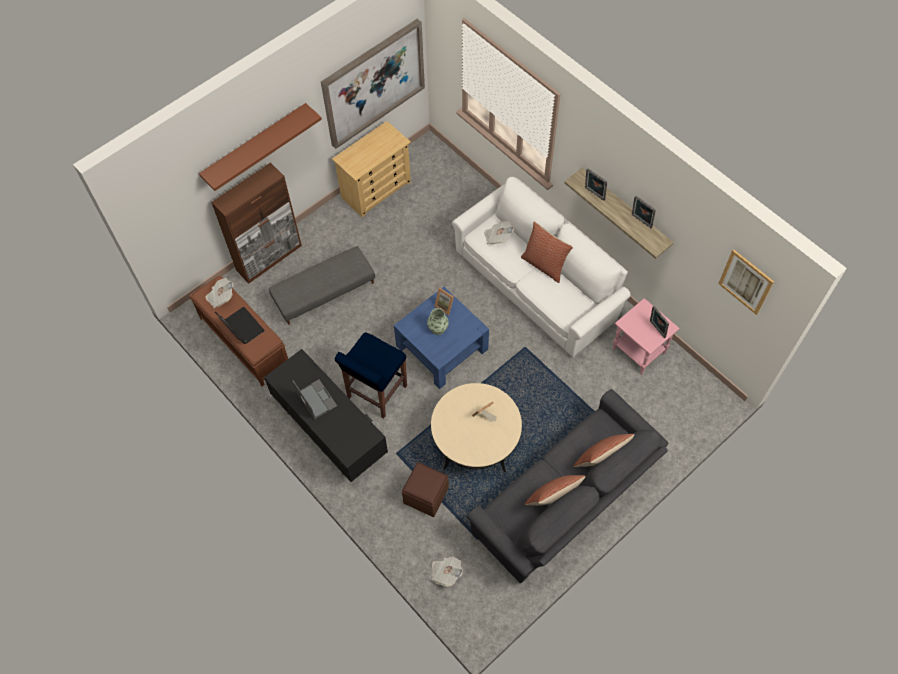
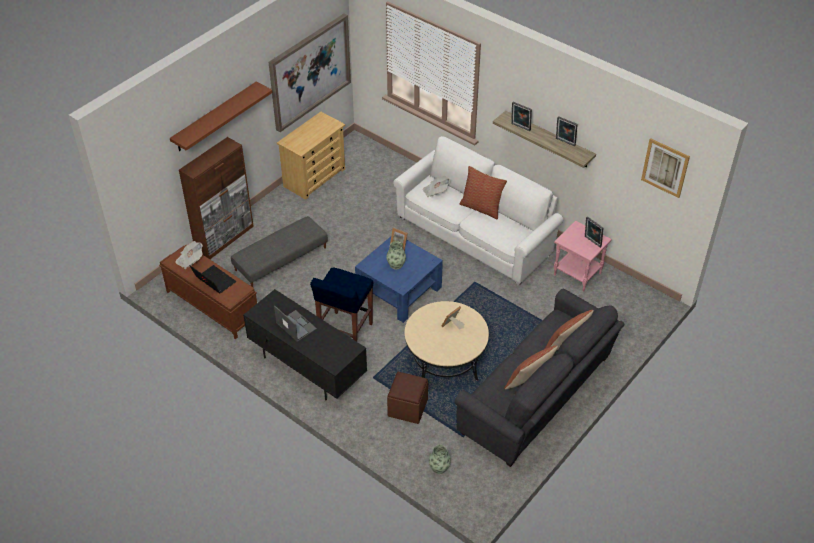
camera: 10 degrees left, 15 degrees down
(446, 573) = (439, 467): newspaper -> vase

